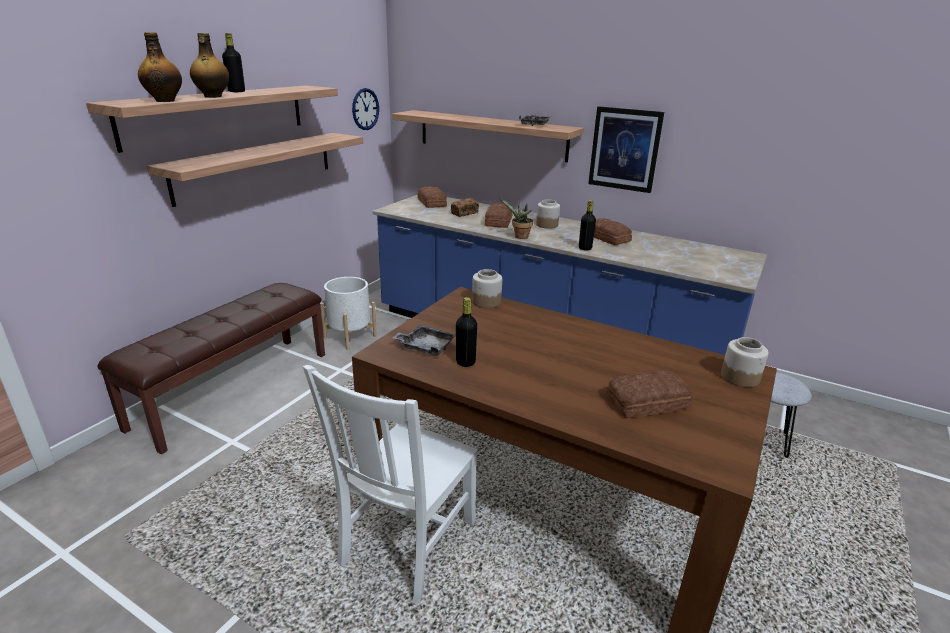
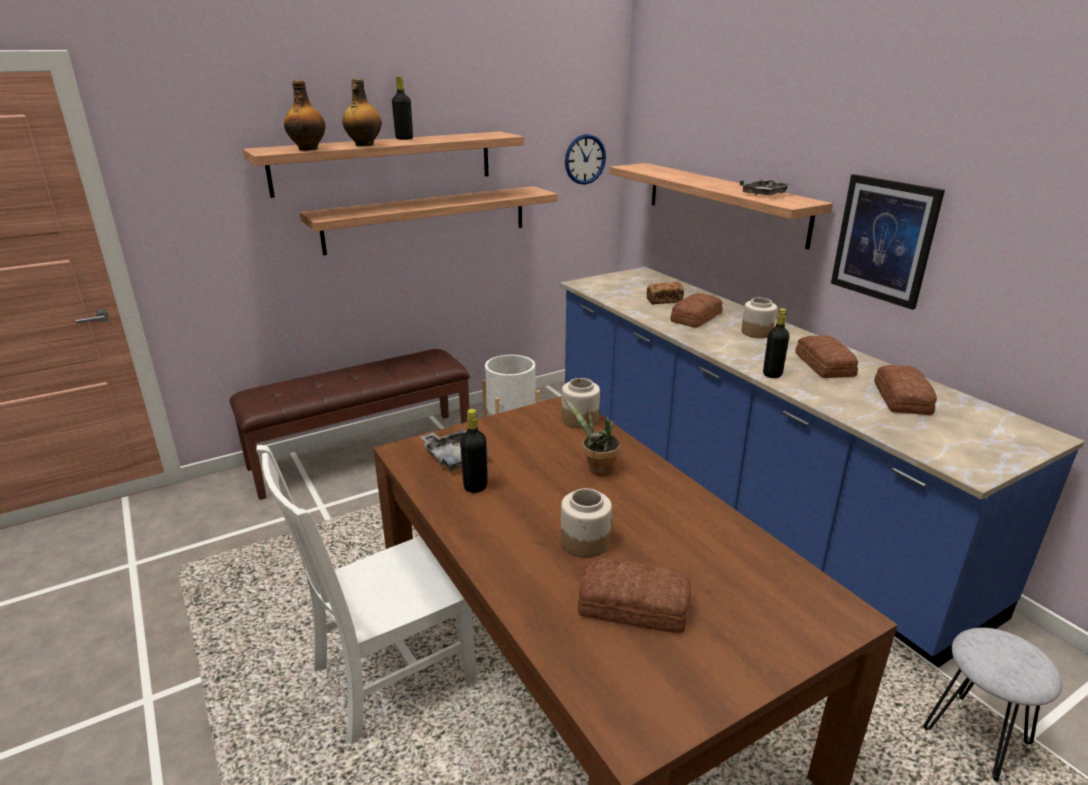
camera: 30 degrees right, 0 degrees up
(432, 202) = (641, 281): bread -> bread (903, 398)
(519, 237) = (698, 343): potted plant -> potted plant (596, 469)
(740, 377) = (815, 618): jar -> jar (585, 541)

